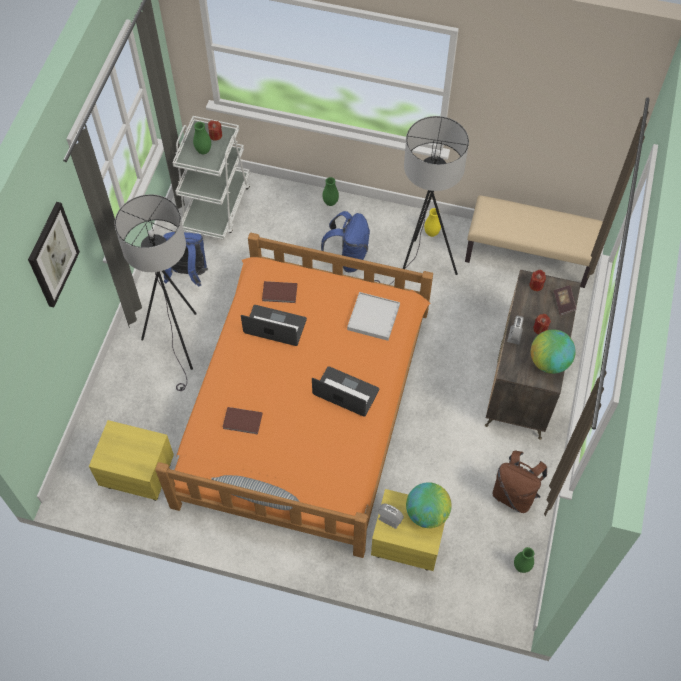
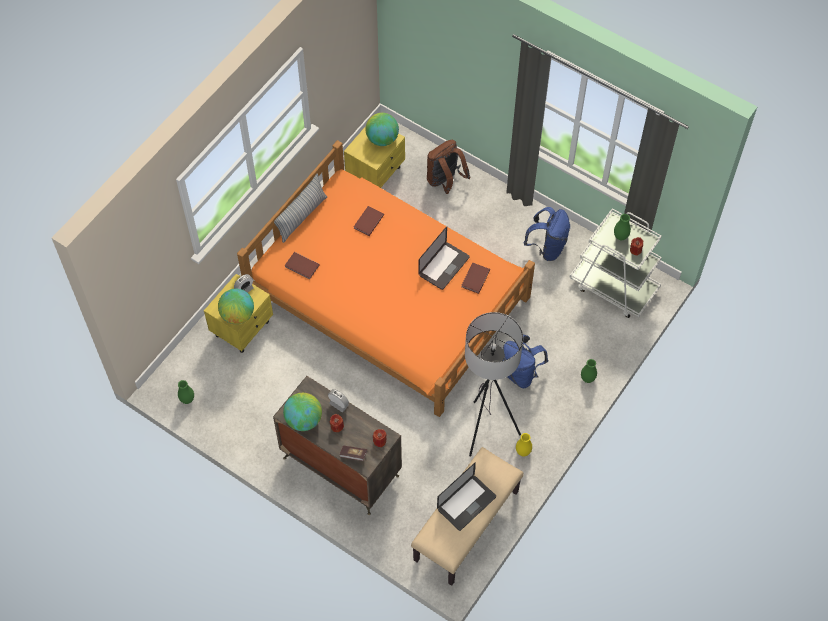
camera: 110 degrees right, 0 degrees up
(52, 255) = (484, 59): picture -> none
(118, 443) = (382, 139): none -> globe
(179, 344) = (480, 225): grey floor lamp -> none
(331, 471) = (302, 267): none -> brown book
(346, 392) = (363, 297): laptop -> laptop (466, 503)
(373, 317) = (424, 339): white tray -> none
(514, 493) = (246, 418): brown backpack -> brown backpack (445, 181)

